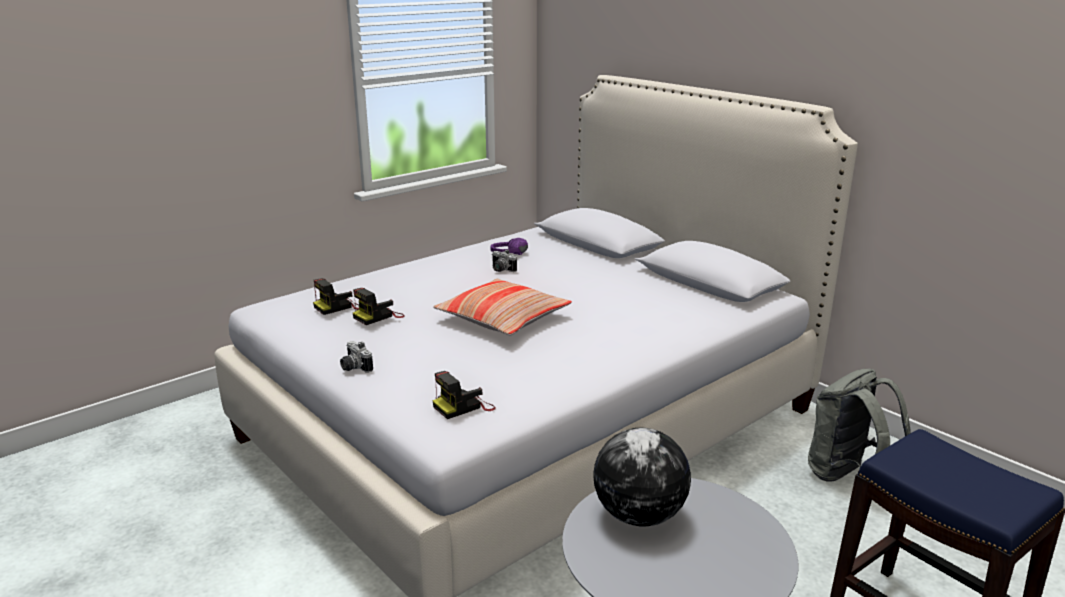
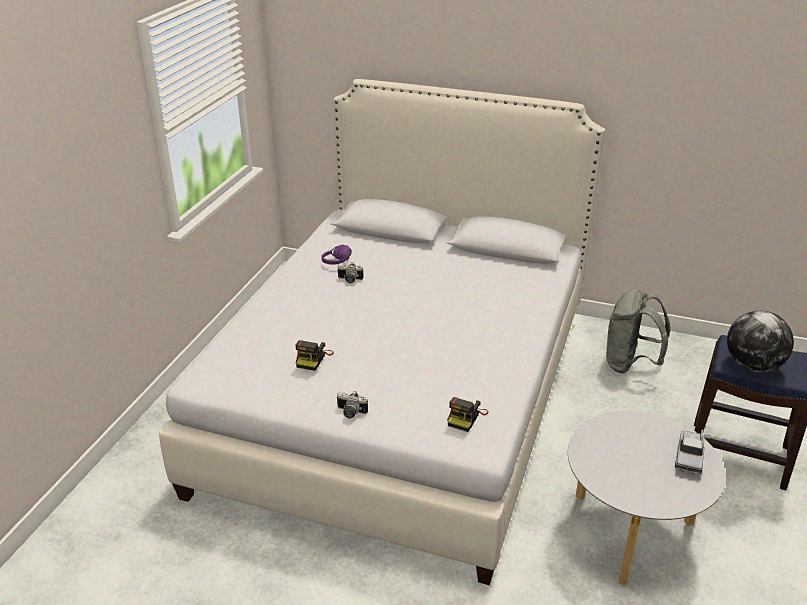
camera: 30 degrees left, 10 degrees up
(338, 307) = (269, 360): camera -> none
(503, 319) = (405, 329): pillow -> none
(639, 516) = (609, 451): globe -> globe (753, 366)
(748, 561) = (689, 456): none -> toy truck

